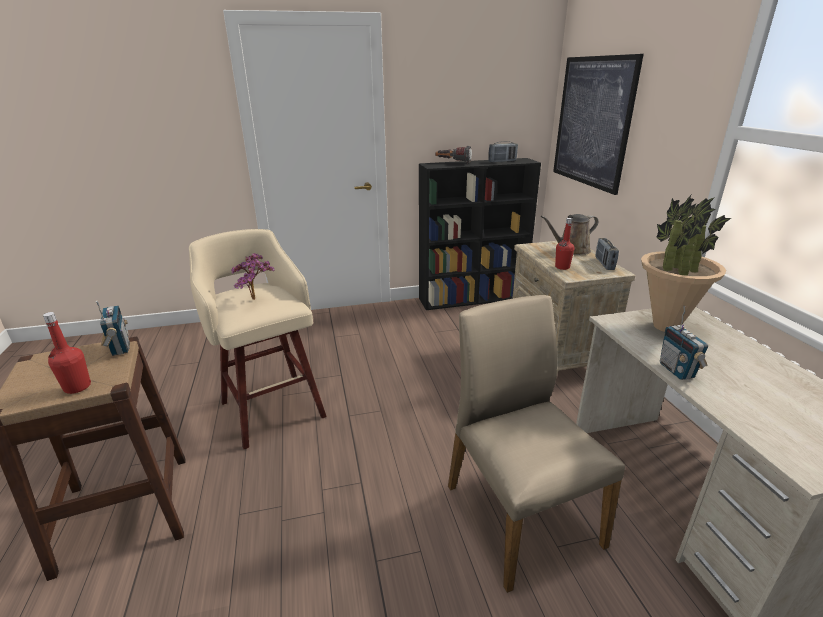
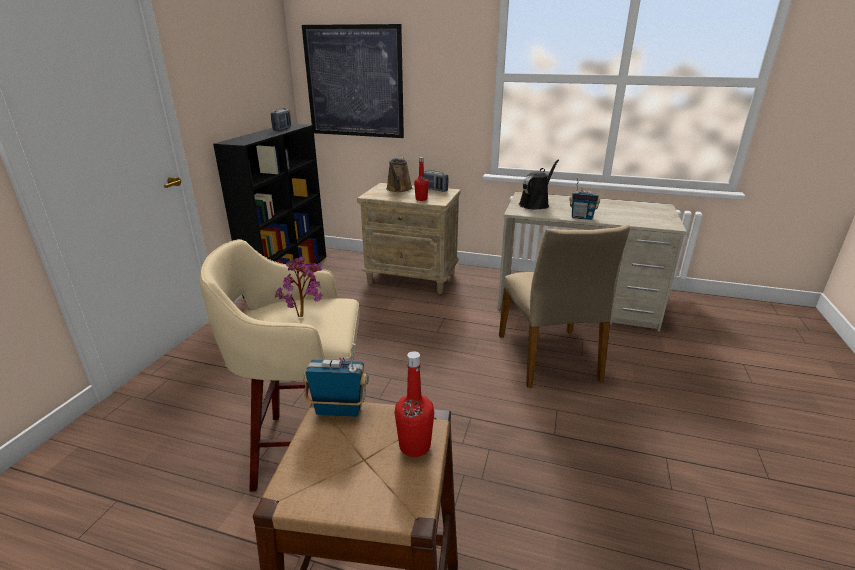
camera: 60 degrees left, 0 degrees up
(453, 162) = (245, 137): flashlight -> none
(519, 513) = (549, 357): beige chair -> beige chair turned 105 degrees counterclockwise
(665, 326) = (535, 204): potted plant -> black watering can

